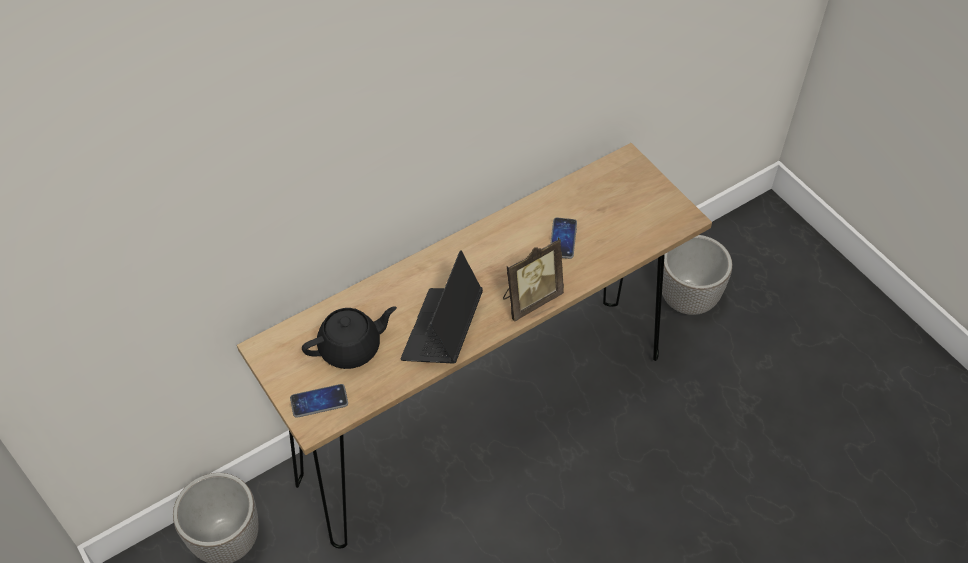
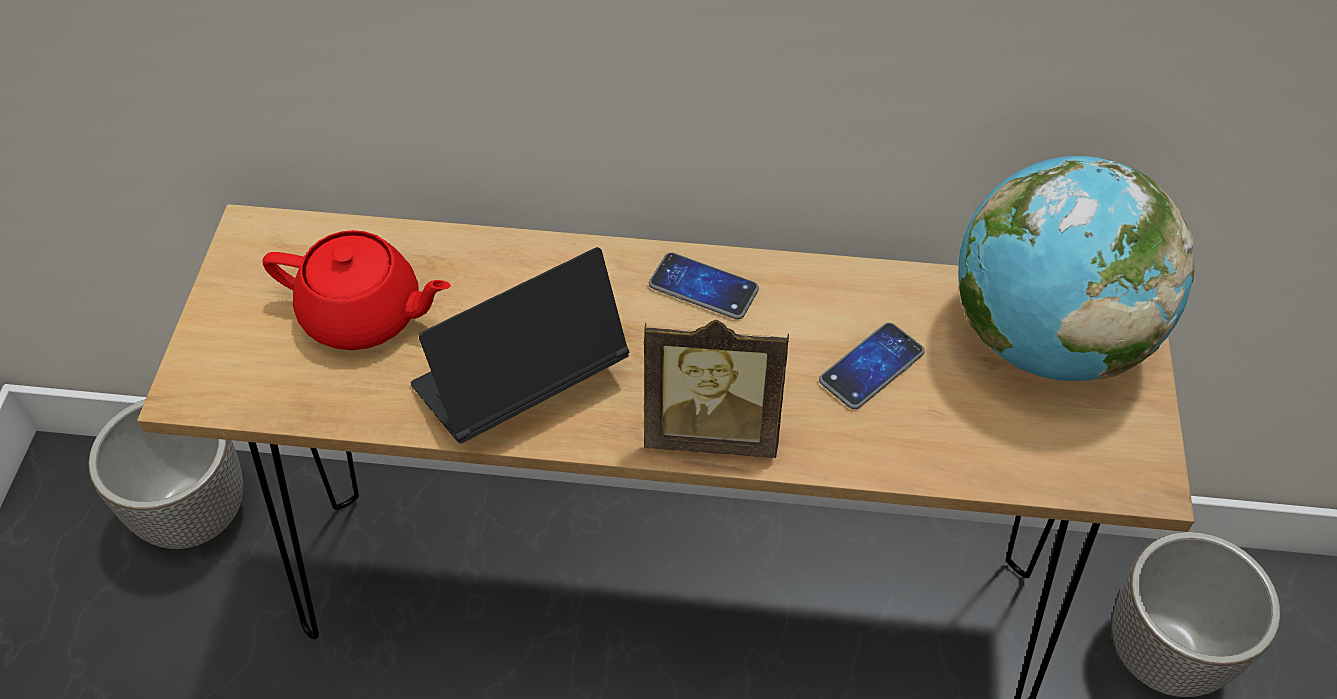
camera: 40 degrees right, 0 degrees up
(319, 401) = (235, 362): phone -> phone (703, 287)
(351, 348) = (364, 315): black teapot -> red teapot
(611, 188) = (1045, 337): none -> globe

